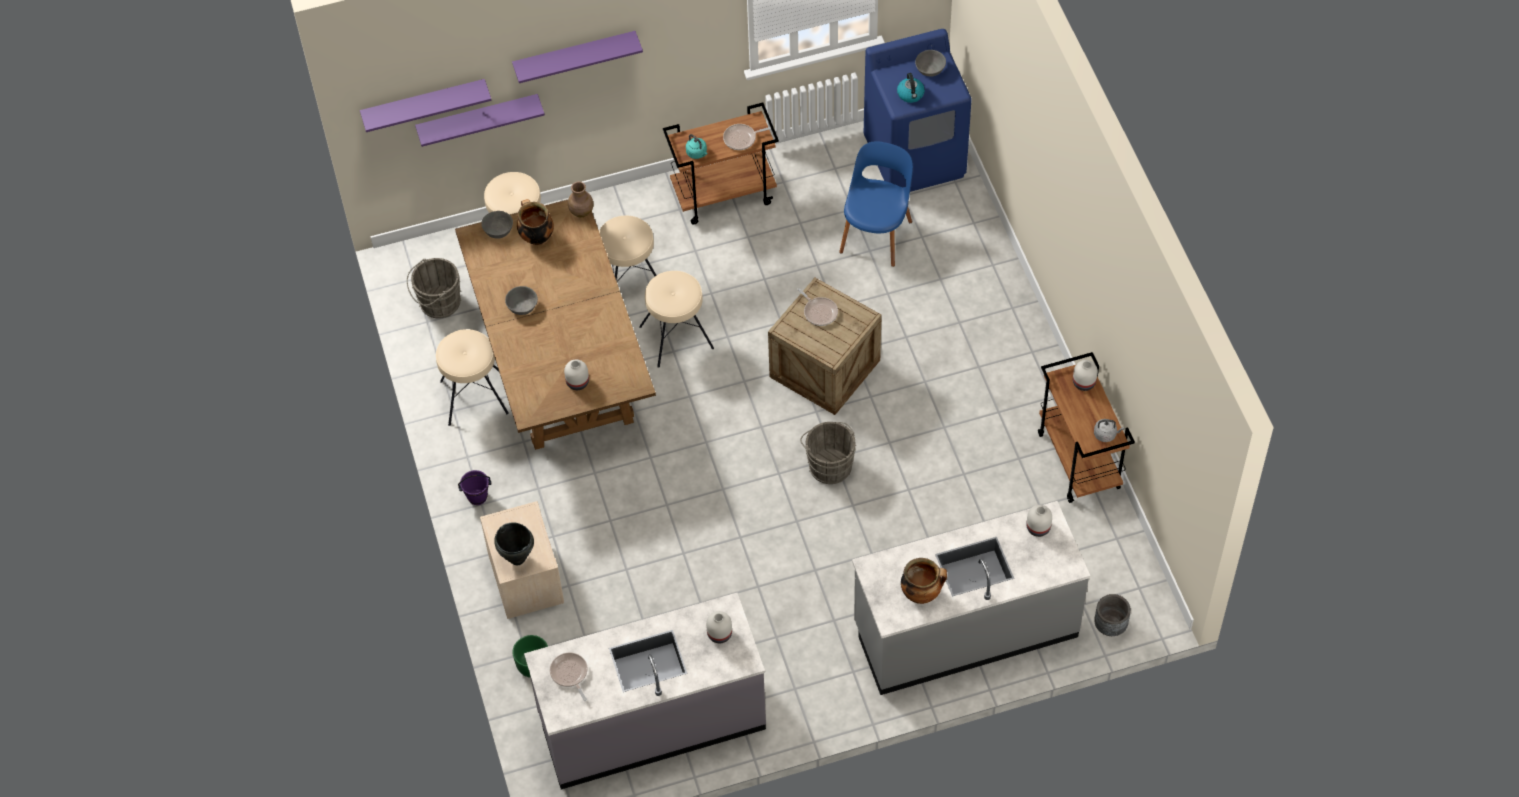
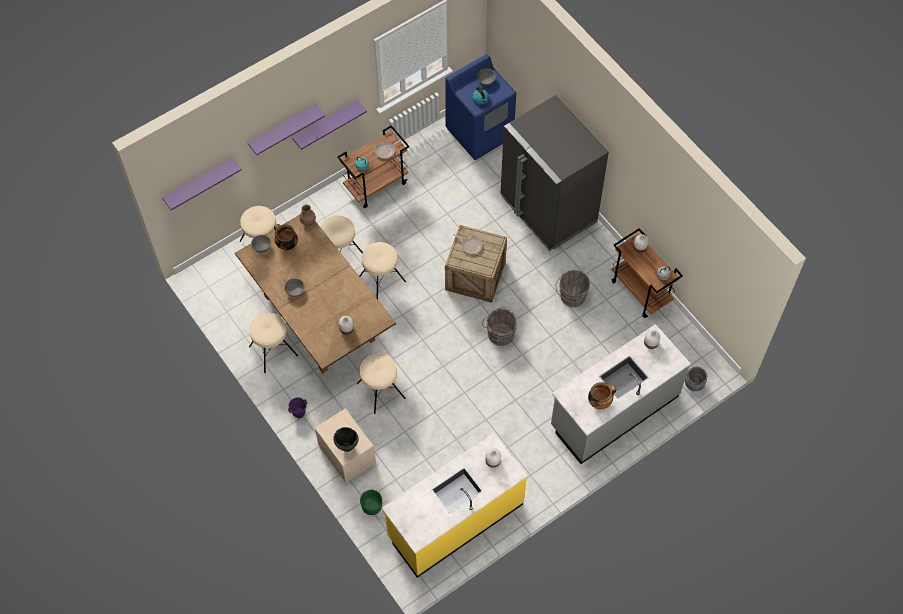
camera: 20 degrees left, 5 degrees up
(437, 303) = (228, 298): grey bucket -> grey bucket (571, 297)
(478, 119) = (230, 182): purple shelf -> purple shelf (325, 124)
(570, 674) = (414, 512): frying pan -> none
(612, 499) = (380, 391): none -> beige stool
(651, 721) = (455, 520): grey counter -> yellow counter
(877, 234) = (475, 185): blue chair -> none
(978, 299) = (548, 210): none -> grey fridge

